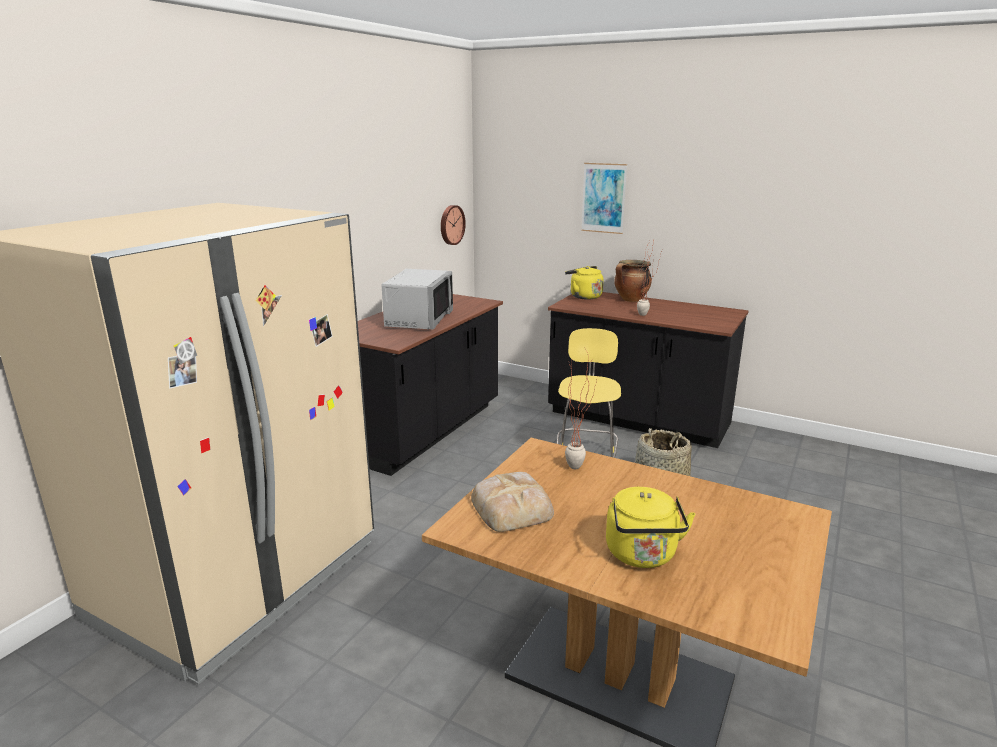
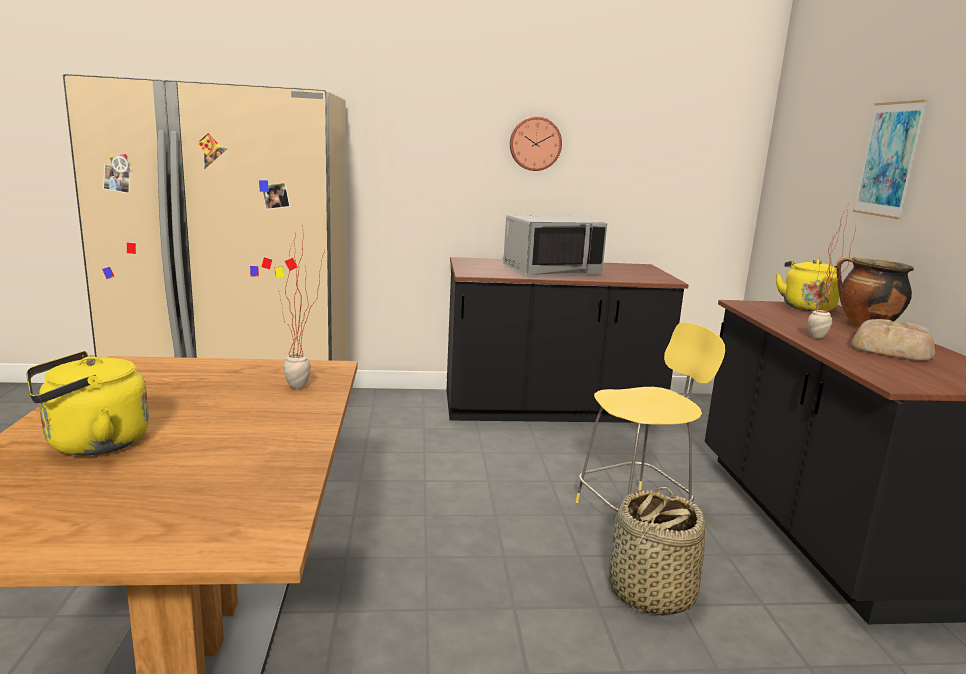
camera: 55 degrees right, 5 degrees down
(451, 225) = (705, 189): wall clock -> wall clock (535, 144)
(512, 507) = (180, 376): bread -> bread (892, 348)

